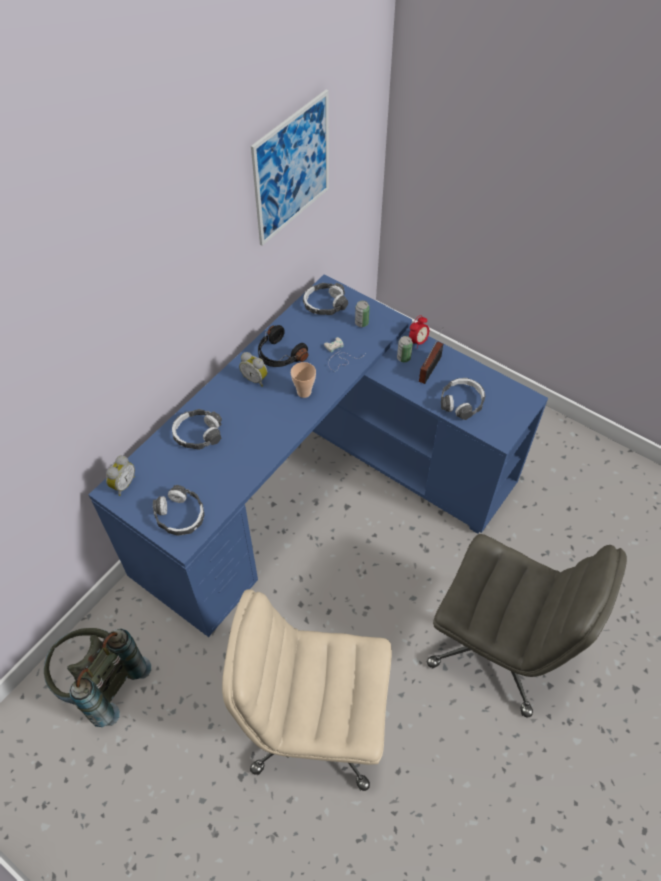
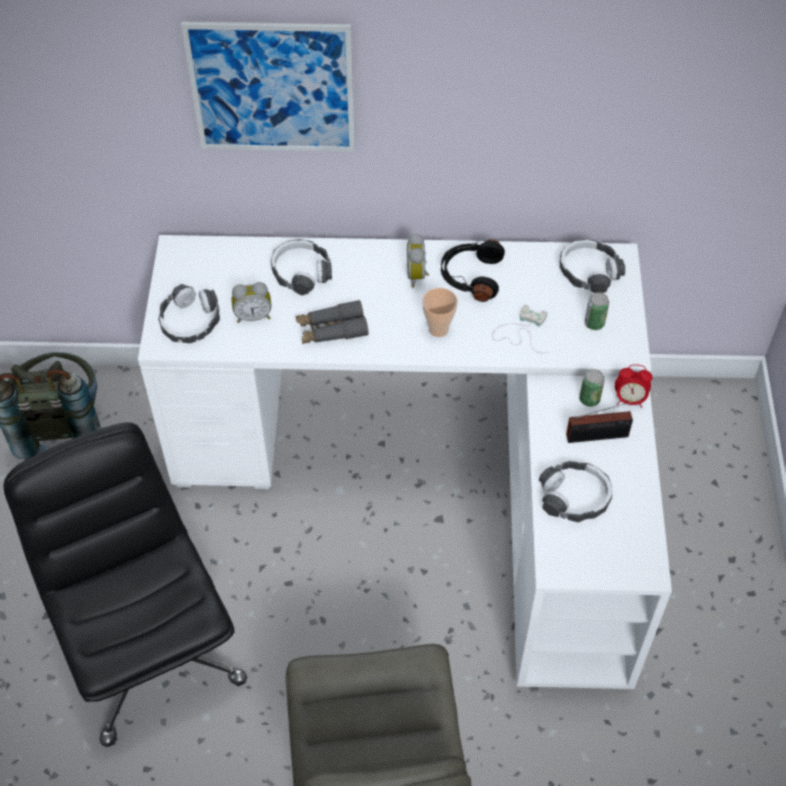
camera: 55 degrees right, 0 degrees up
(123, 484) = (191, 253): alarm clock -> alarm clock (253, 316)
(257, 443) = (332, 329): none -> grey binoculars
(292, 168) = (613, 73): picture -> picture (272, 88)
(315, 722) = (148, 650): beige office chair -> black office chair
(318, 488) = (439, 475): blue desk -> white desk

